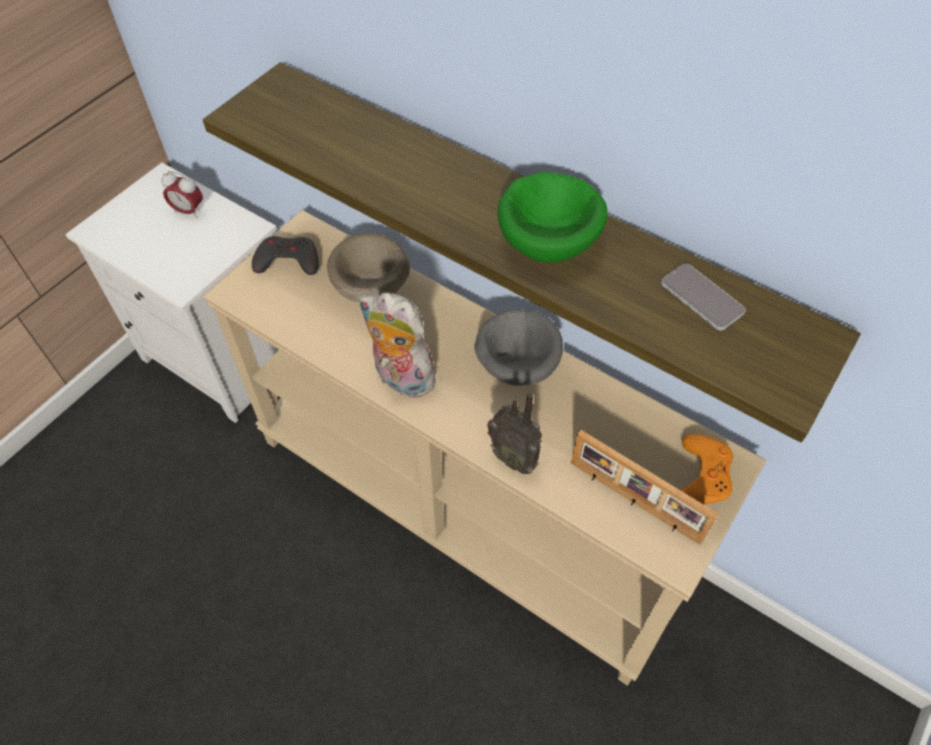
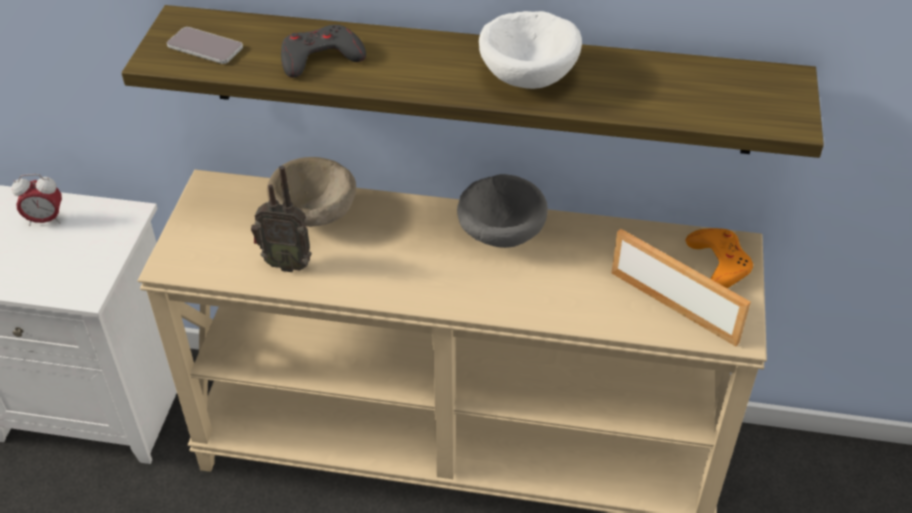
camera: 25 degrees left, 10 degrees down
(287, 260) = (210, 219): grey game controller -> grey game controller (320, 57)
(400, 378) = (396, 282): plush toy -> none
(514, 458) = (547, 309): radio -> radio (287, 263)
(550, 241) = (529, 75): green bowl -> white bowl
(633, 502) = (674, 305): picture frame -> picture frame turned 150 degrees counterclockwise
(701, 298) = (681, 78): phone -> phone (205, 47)

